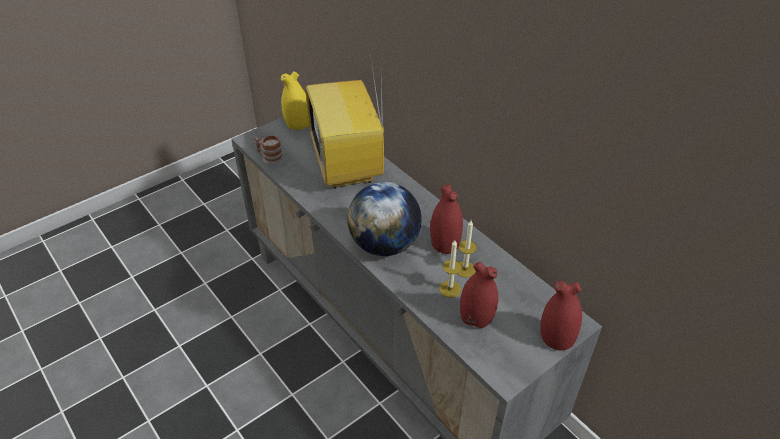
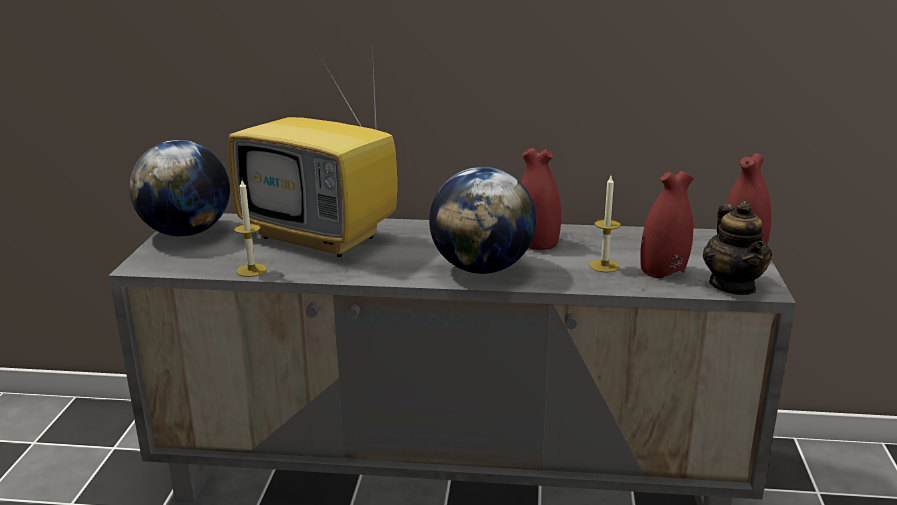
camera: 45 degrees left, 20 degrees down
(270, 157) = (202, 267): mug -> none
(297, 124) = (186, 232): yellow vase -> globe
(465, 269) = (589, 249): candle -> candle (251, 270)
(494, 360) = (733, 286): none -> teapot

